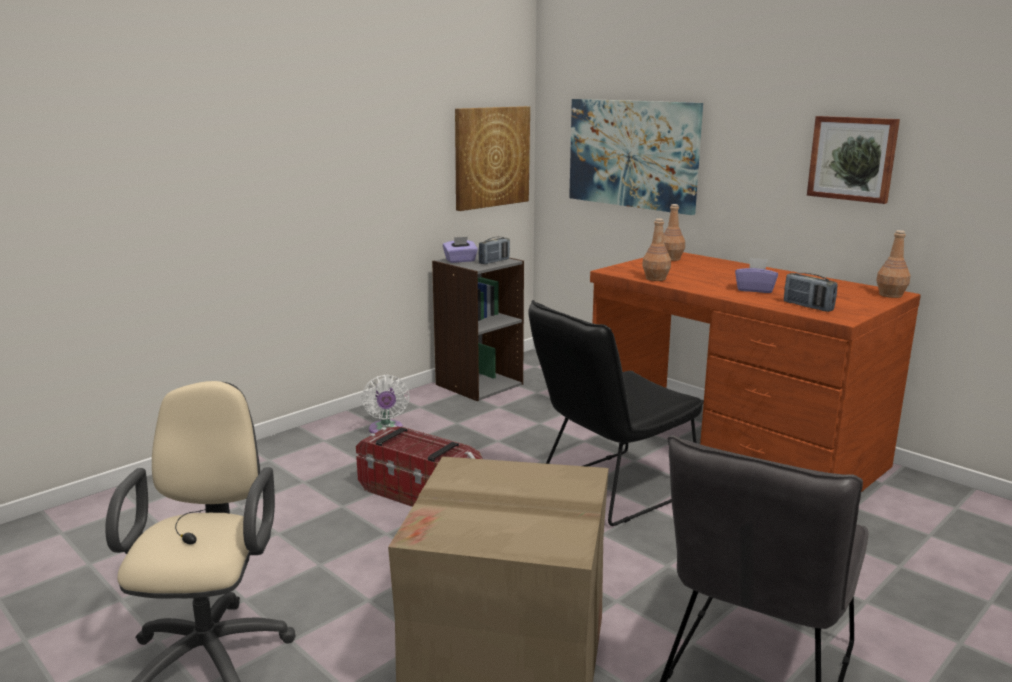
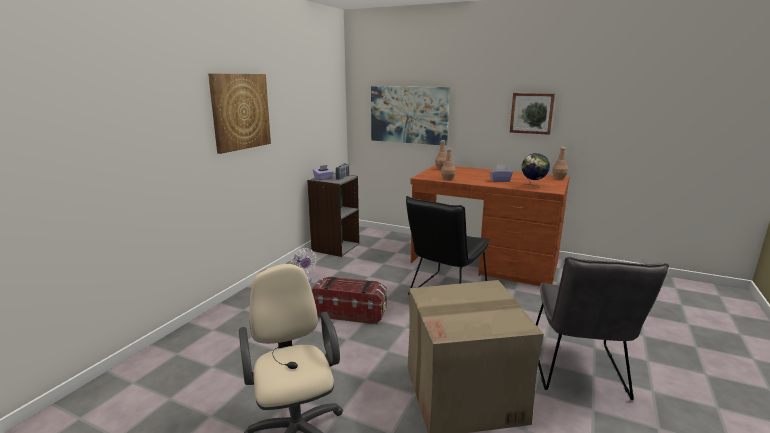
camera: 20 degrees left, 0 degrees up
(491, 157) = (329, 119): picture -> picture (240, 111)
(808, 306) = (533, 186): radio -> globe

